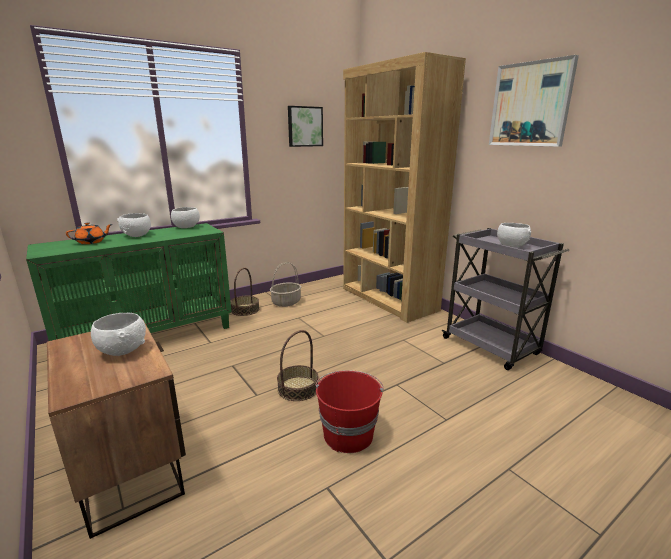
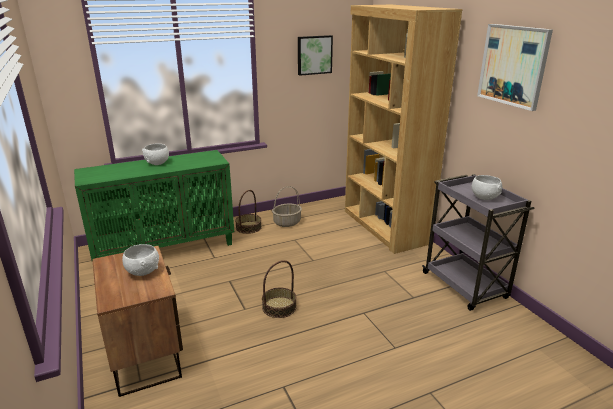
camera: 10 degrees right, 5 degrees up
(92, 242) = (122, 169): orange teapot -> none
(186, 227) = (198, 155): white bowl -> none
(348, 433) = (310, 349): red bucket -> none

